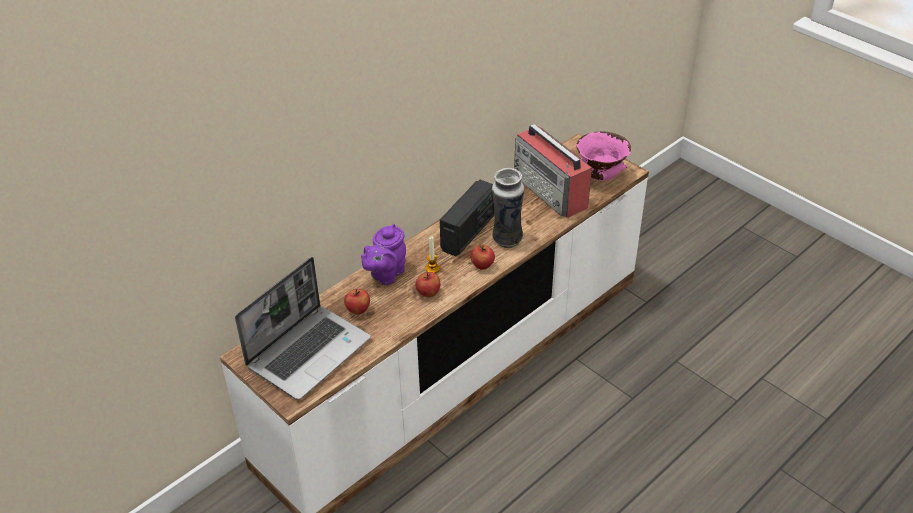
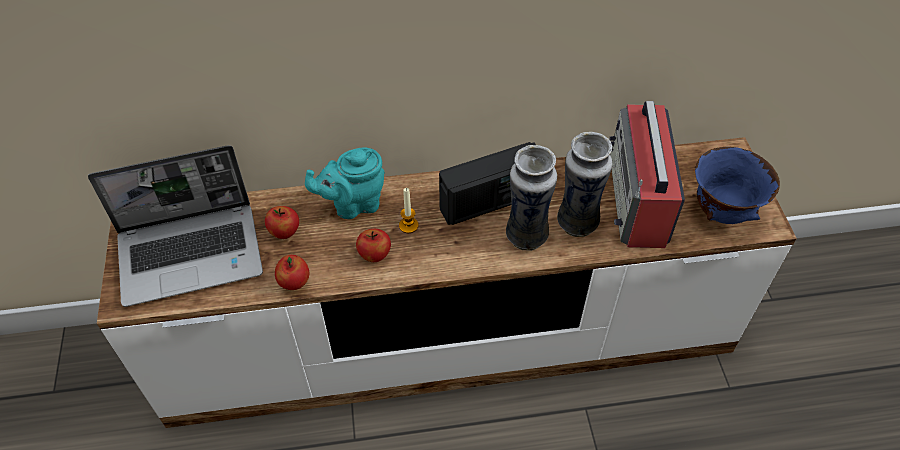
camera: 35 degrees right, 10 degrees up
(385, 274) = (353, 204): purple teapot -> turquoise teapot
(482, 265) = (466, 254): apple -> apple (294, 283)
(528, 219) = (576, 222): none -> vase
(600, 176) = (722, 211): pink bowl -> blue bowl

